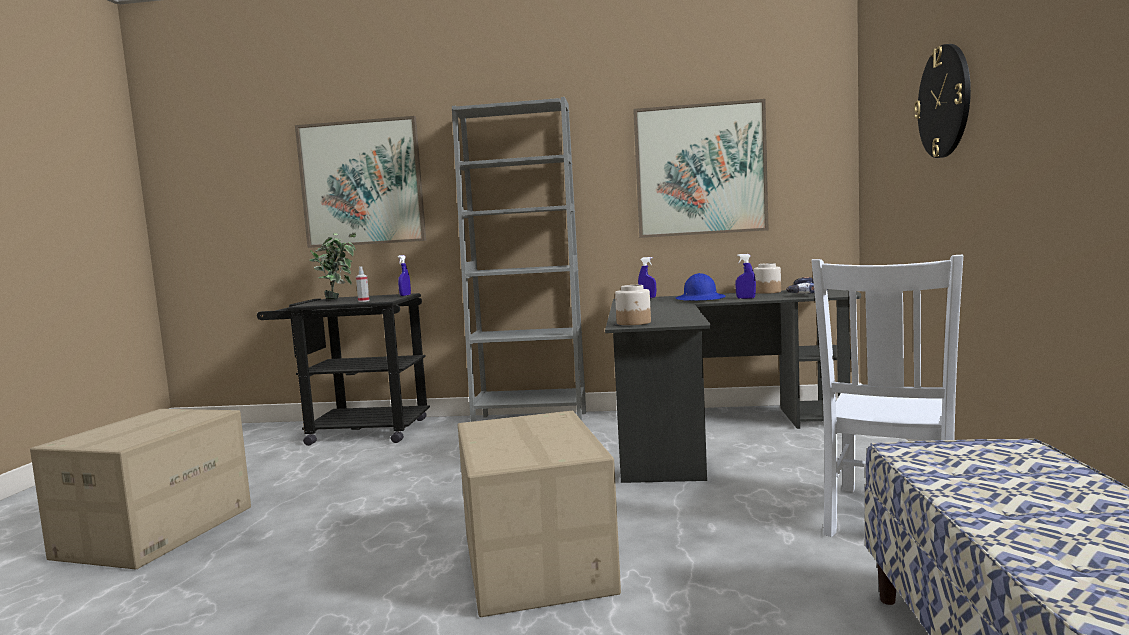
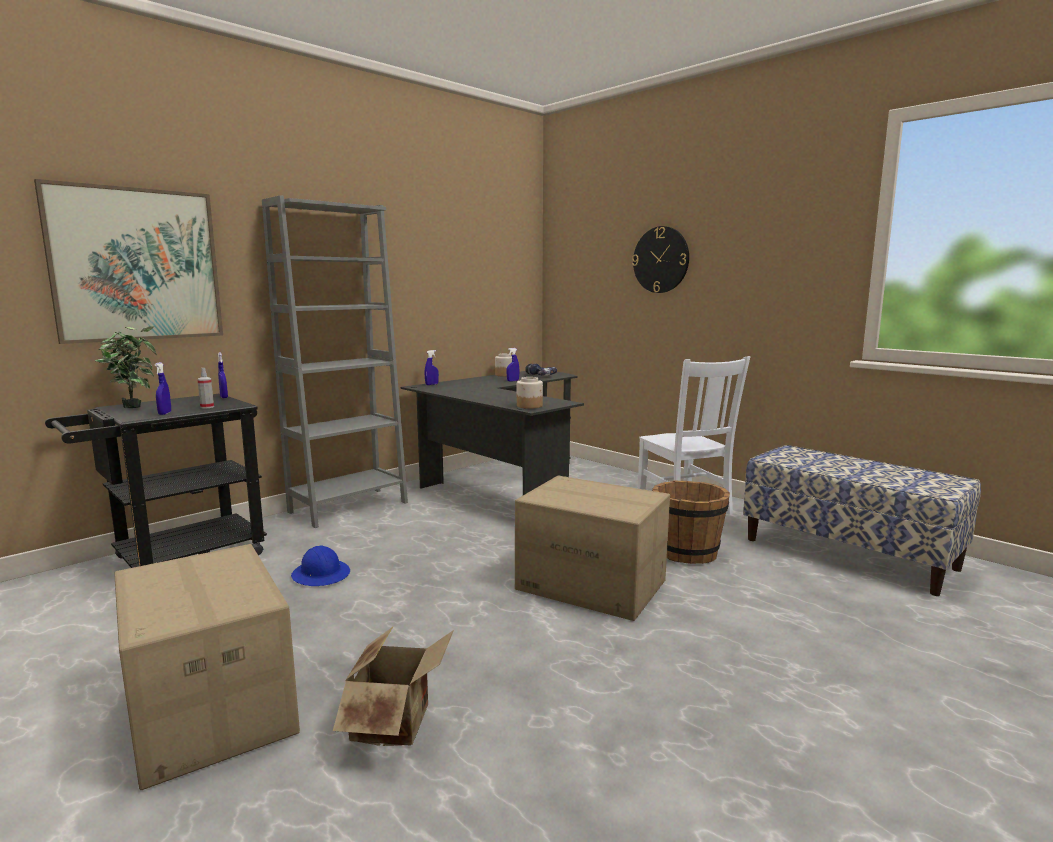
camera: 50 degrees left, 5 degrees up
(171, 595) = (398, 723): none -> cardboard box
(327, 303) = (165, 413): none -> blue spray bottle
(700, 170) = (457, 278): picture -> none
(700, 299) = (483, 383): blue hard hat -> blue hard hat (321, 574)
(735, 576) = (687, 552): none -> brown bucket

